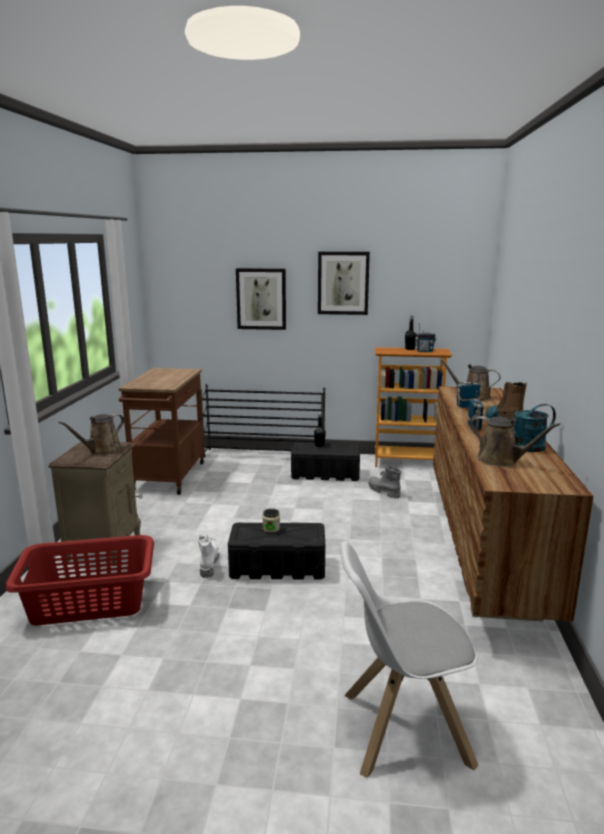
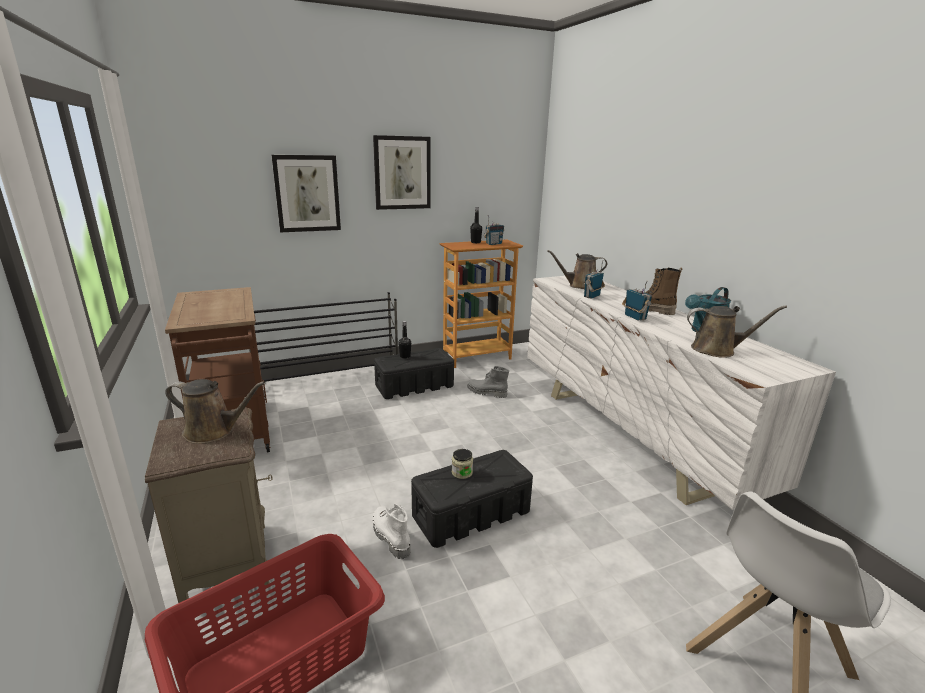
camera: 30 degrees left, 5 degrees up
(102, 450) = (214, 431): brown watering can -> brown watering can turned 90 degrees counterclockwise
(483, 554) = (629, 436): brown cabinet -> white cabinet

